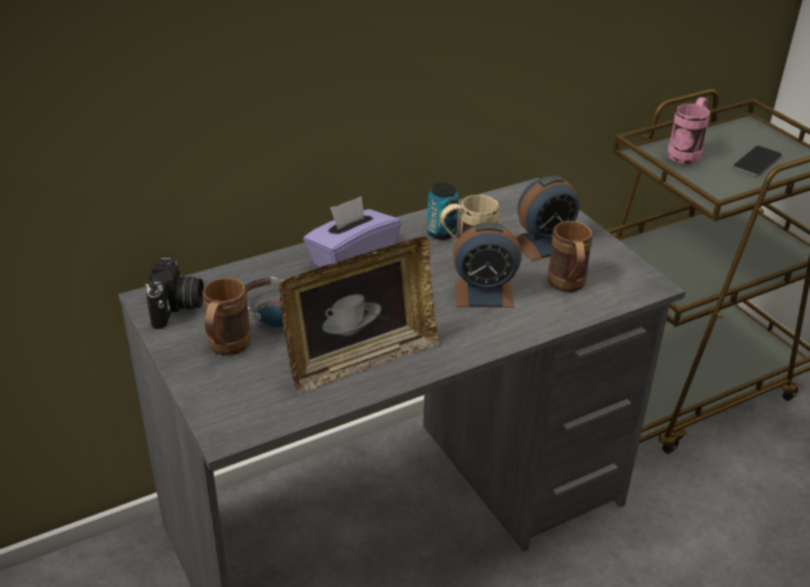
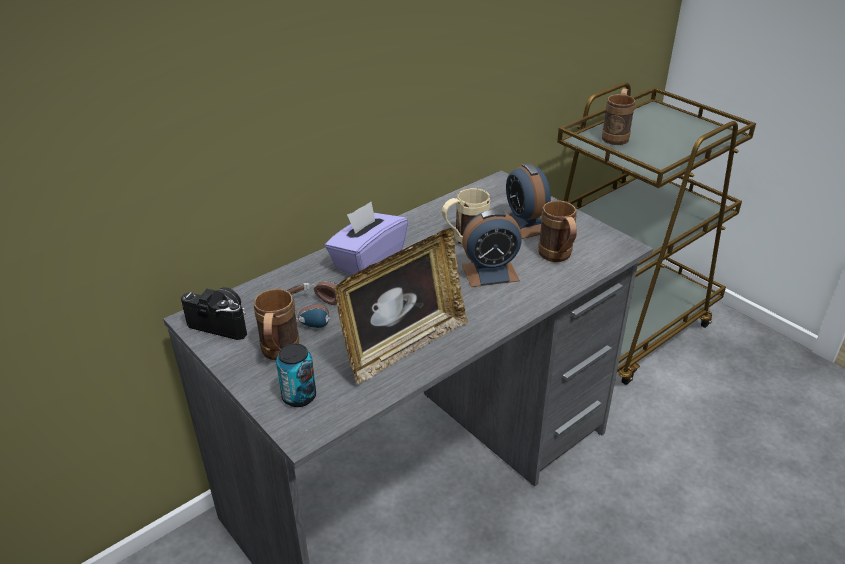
camera: 10 degrees left, 0 degrees up
(177, 308) = (223, 323): camera -> camera turned 60 degrees counterclockwise
(441, 233) = (436, 226): can -> can (299, 396)
(543, 244) = (525, 224): alarm clock -> alarm clock turned 105 degrees clockwise
(687, 153) = (616, 136): pink mug -> brown mug
(757, 161) = (673, 136): phone -> none

